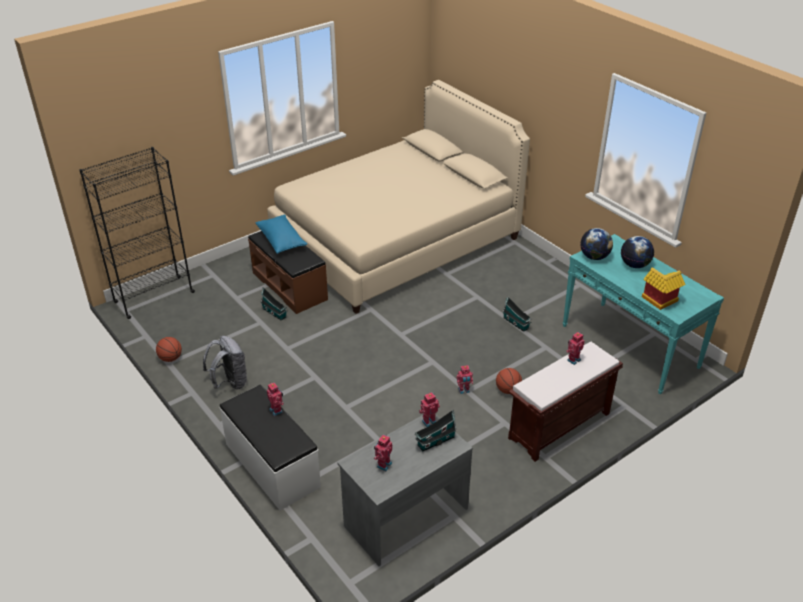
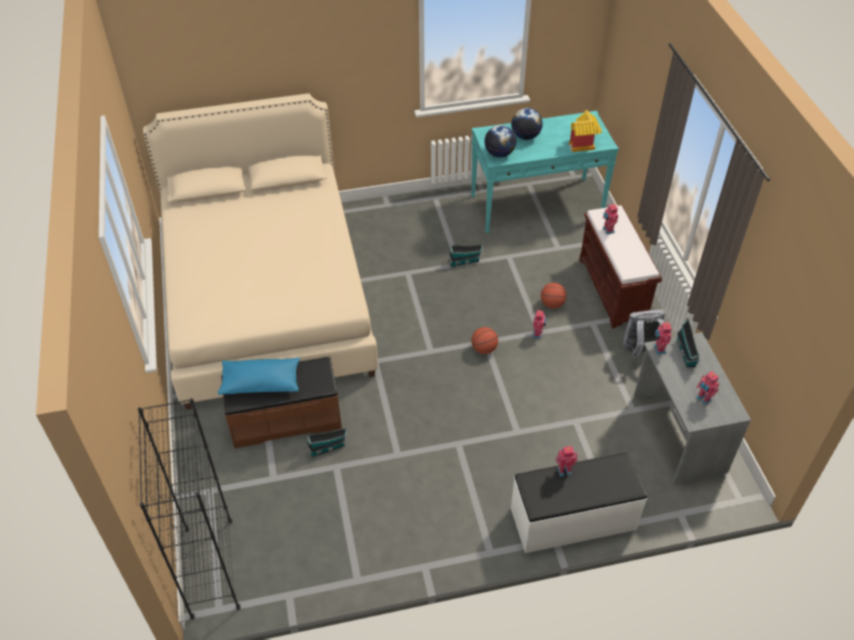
camera: 65 degrees left, 10 degrees up
(170, 358) = (349, 576): basketball -> basketball (484, 349)
(230, 383) = (426, 524): grey backpack -> grey backpack (640, 352)

